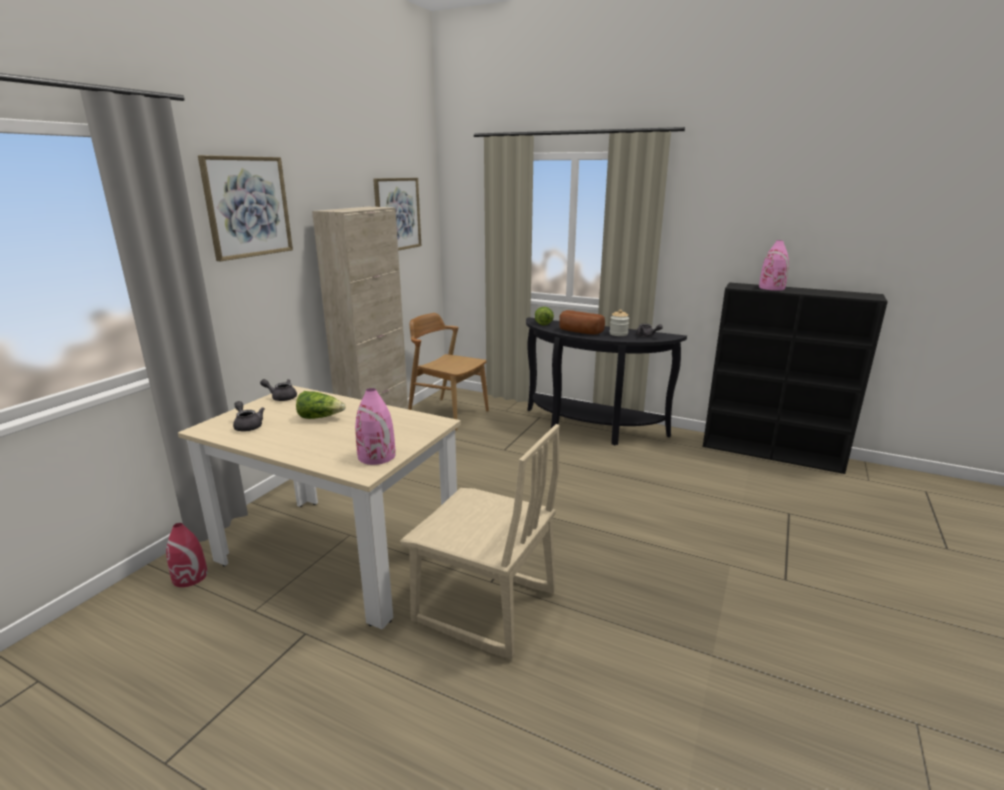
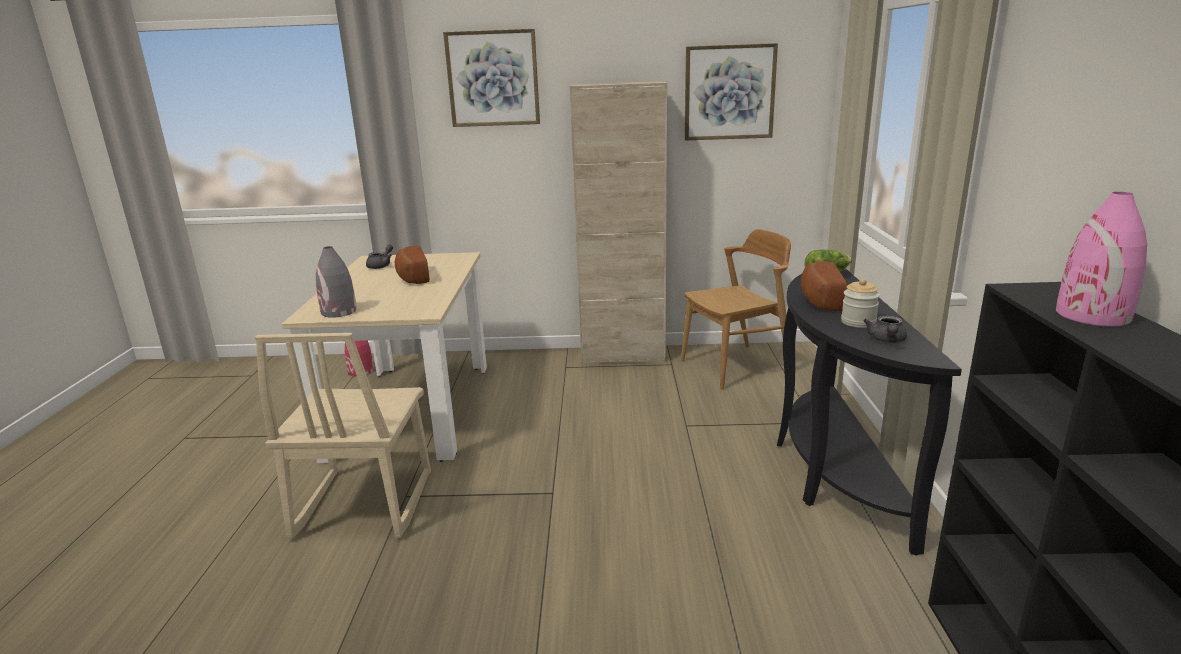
camera: 65 degrees right, 0 degrees up
(281, 397) = (447, 257): grey teapot -> none
(320, 417) = (411, 277): lettuce -> bread
(377, 456) = (339, 312): pink vase -> grey vase
(448, 413) = (736, 366): brown chair -> brown chair turned 60 degrees clockwise

